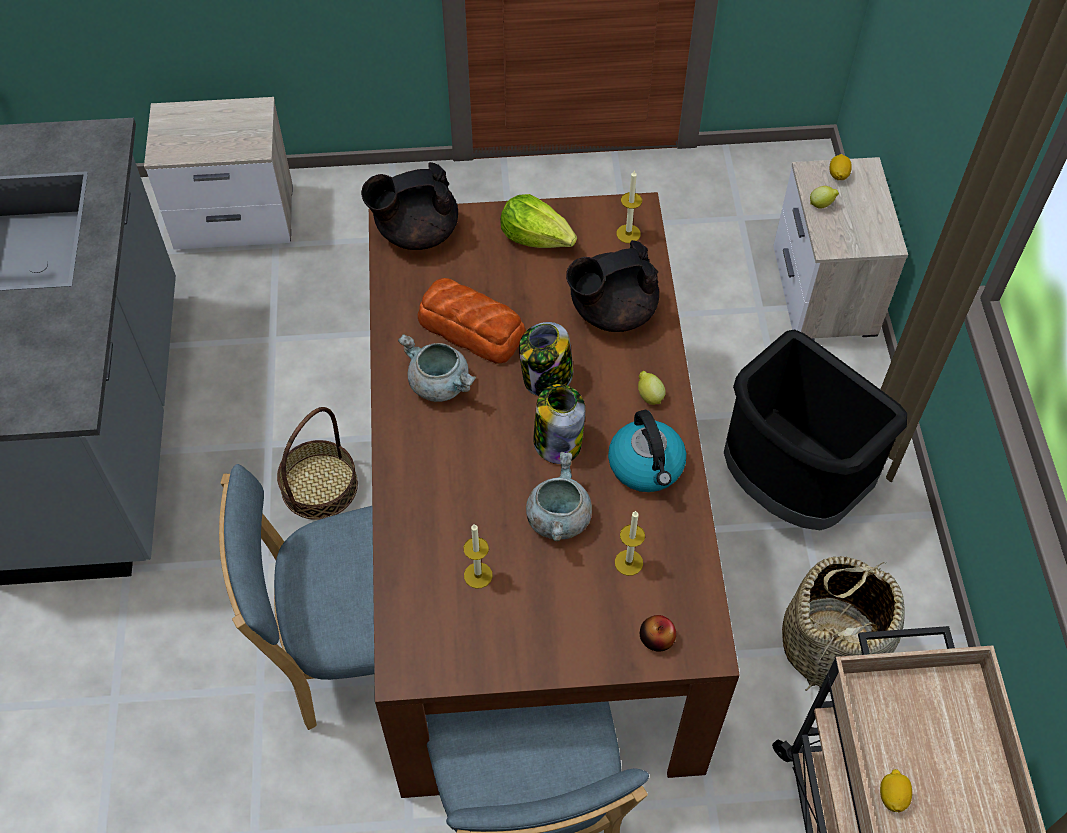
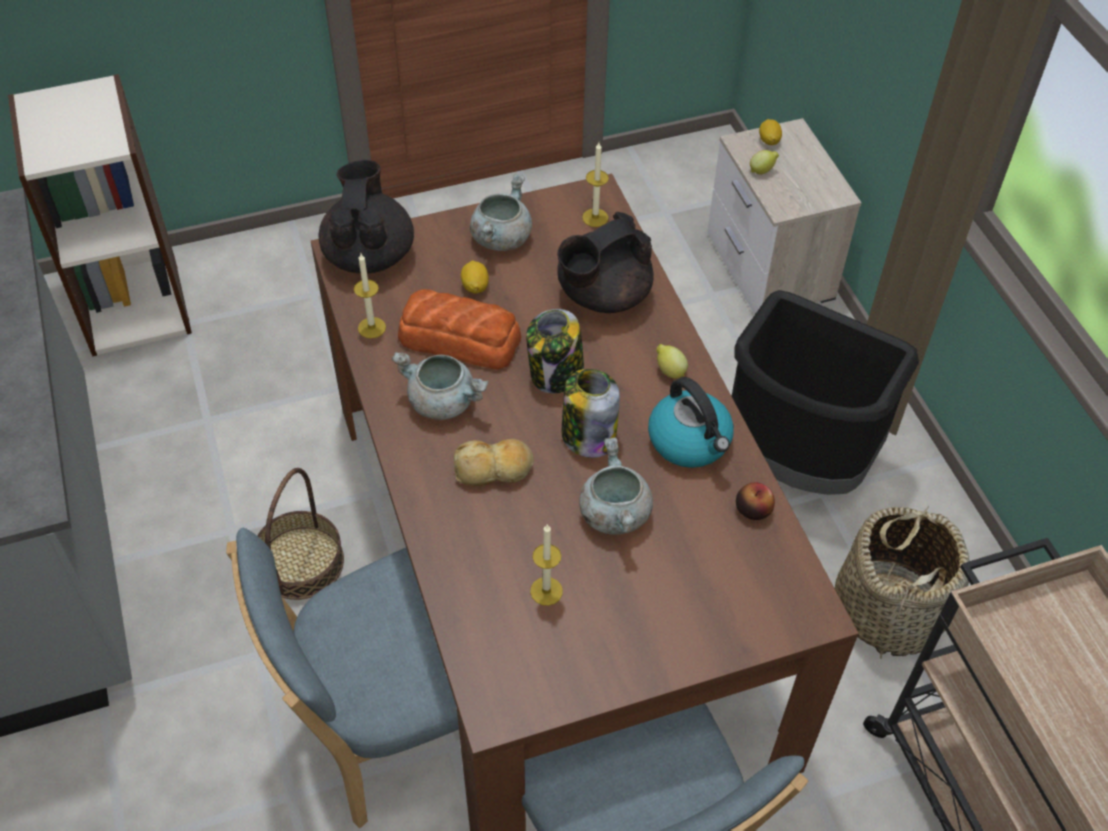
camera: 15 degrees left, 5 degrees down
(236, 217) = (134, 303): nightstand -> bookcase
(415, 232) = (369, 254): black teapot -> black teapot turned 120 degrees clockwise
(466, 455) = (494, 469): none -> bread
(537, 237) = (500, 237): lettuce -> grey cooking pot
(628, 562) = (704, 543): candle -> candle (372, 327)
(656, 638) = (760, 615): apple -> apple (753, 509)
(892, 796) = (1051, 724): lemon -> lemon (475, 286)

